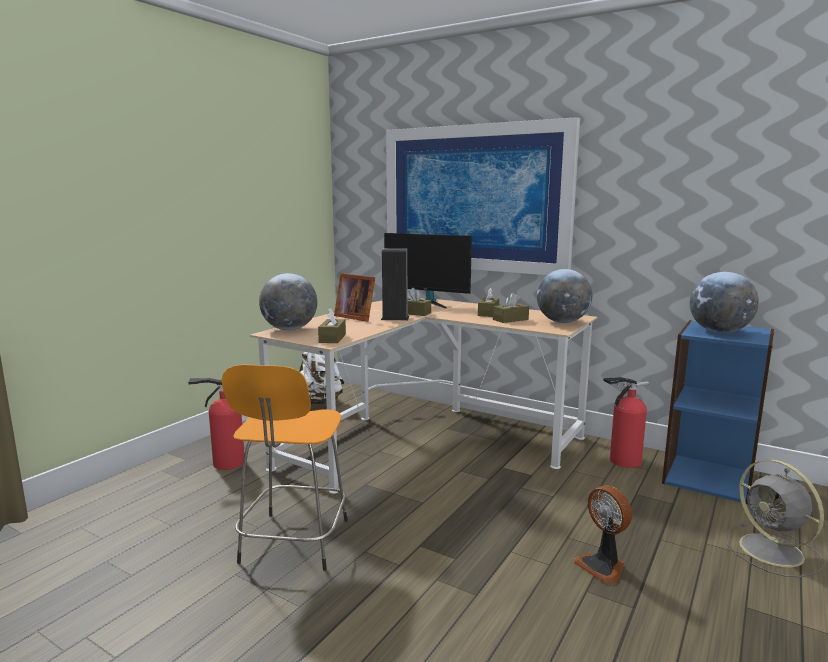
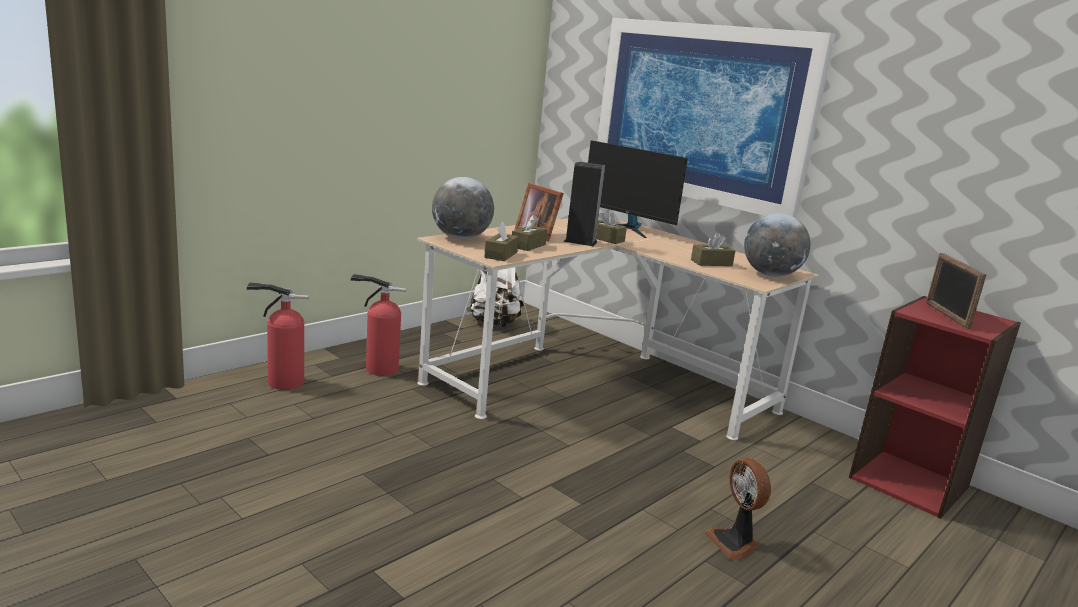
camera: 10 degrees right, 5 degrees up
(293, 543) = (425, 457): orange stool -> none
(488, 313) = (690, 251): brown tissue box -> brown tissue box (528, 245)
(622, 461) = (814, 446): fire extinguisher -> fire extinguisher (281, 382)
(708, 477) = (909, 482): blue bookcase -> red bookcase
(719, 332) = (946, 315): globe -> picture frame
(773, 551) = (939, 569): grey fan -> none

